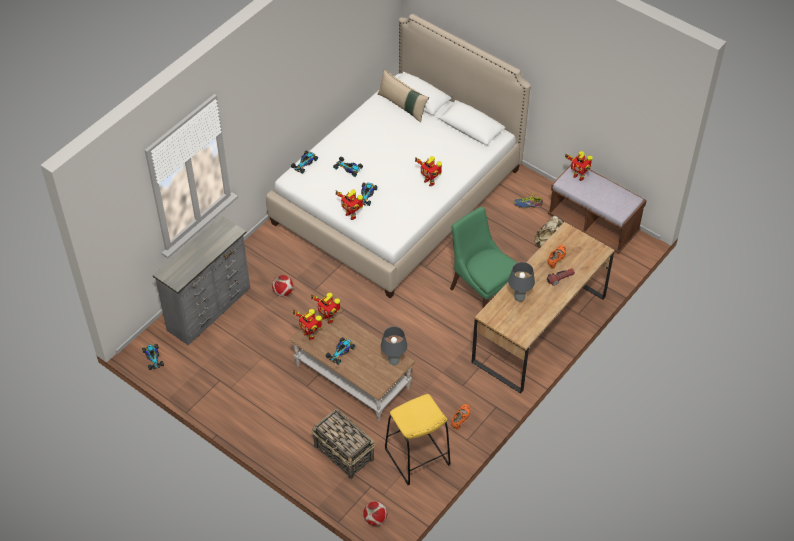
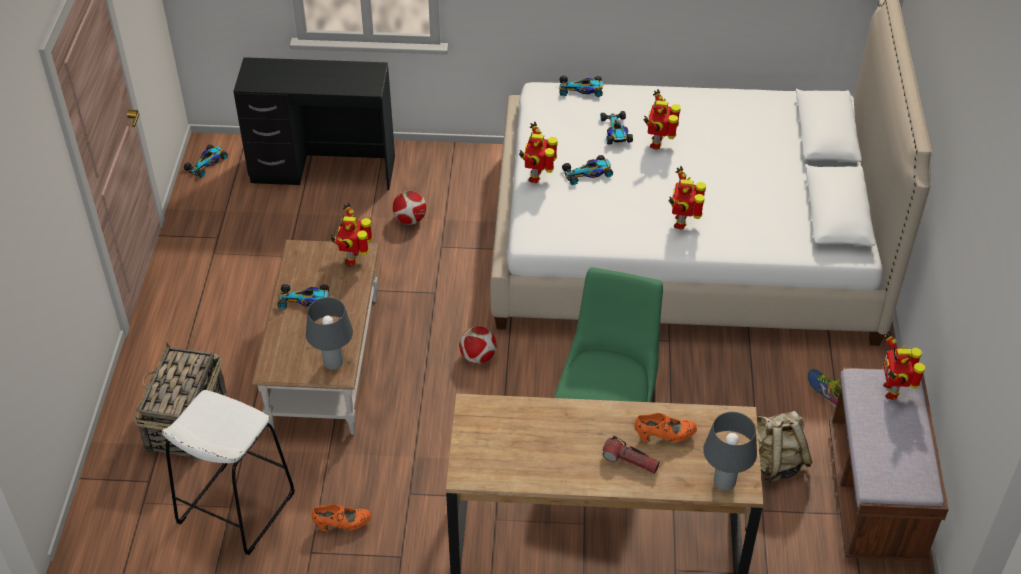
camera: 55 degrees right, 5 degrees down
(210, 309) = (323, 171): grey dresser -> black desk
(309, 334) = (310, 254): toy robot -> toy robot (658, 142)
(375, 519) = (94, 517): football -> football (478, 357)
(402, 106) = (791, 126): beige pillow -> none
(417, 457) = (235, 508): yellow stool -> white stool
(519, 298) = (541, 429): grey table lamp -> grey table lamp (723, 483)

